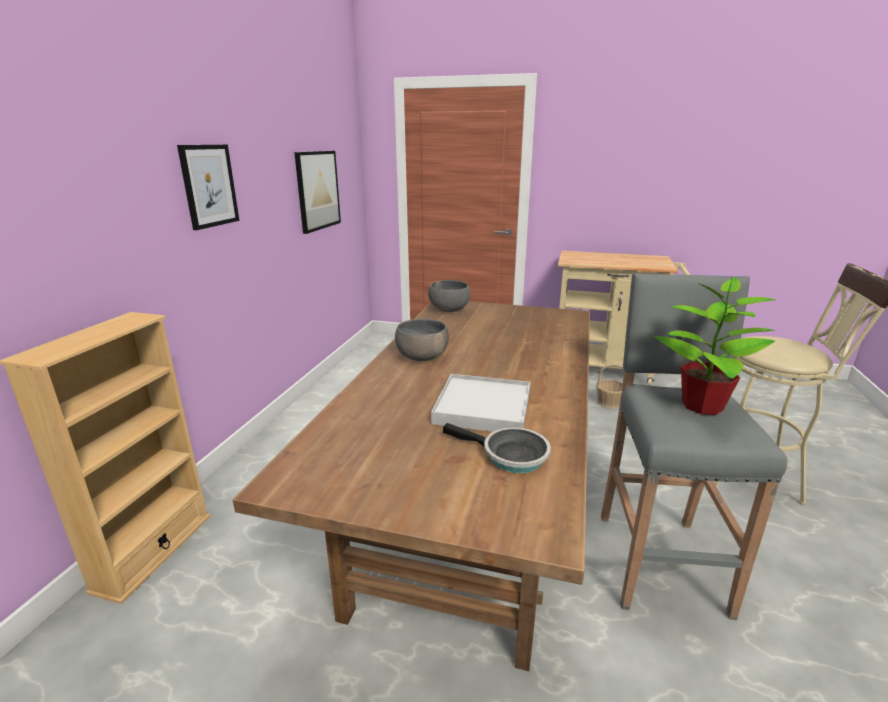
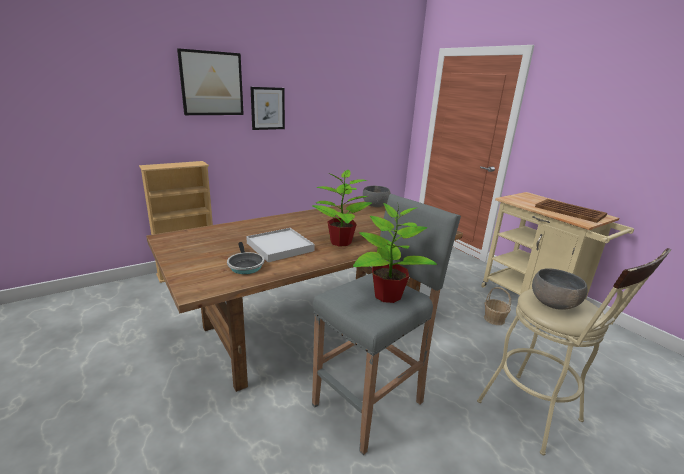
camera: 40 degrees right, 0 degrees up
(317, 190) = (359, 119): picture -> picture (212, 83)
(422, 357) = (307, 220): grey bowl -> grey bowl (553, 303)
(525, 369) = (340, 242): none -> potted plant
(633, 260) = (570, 211): none -> brown tray

